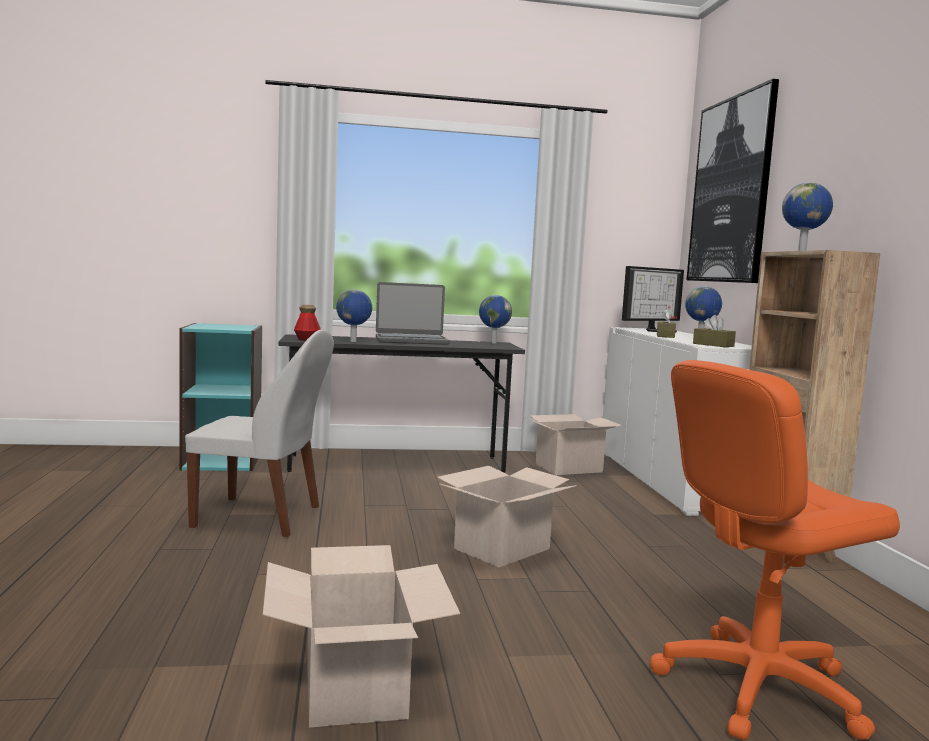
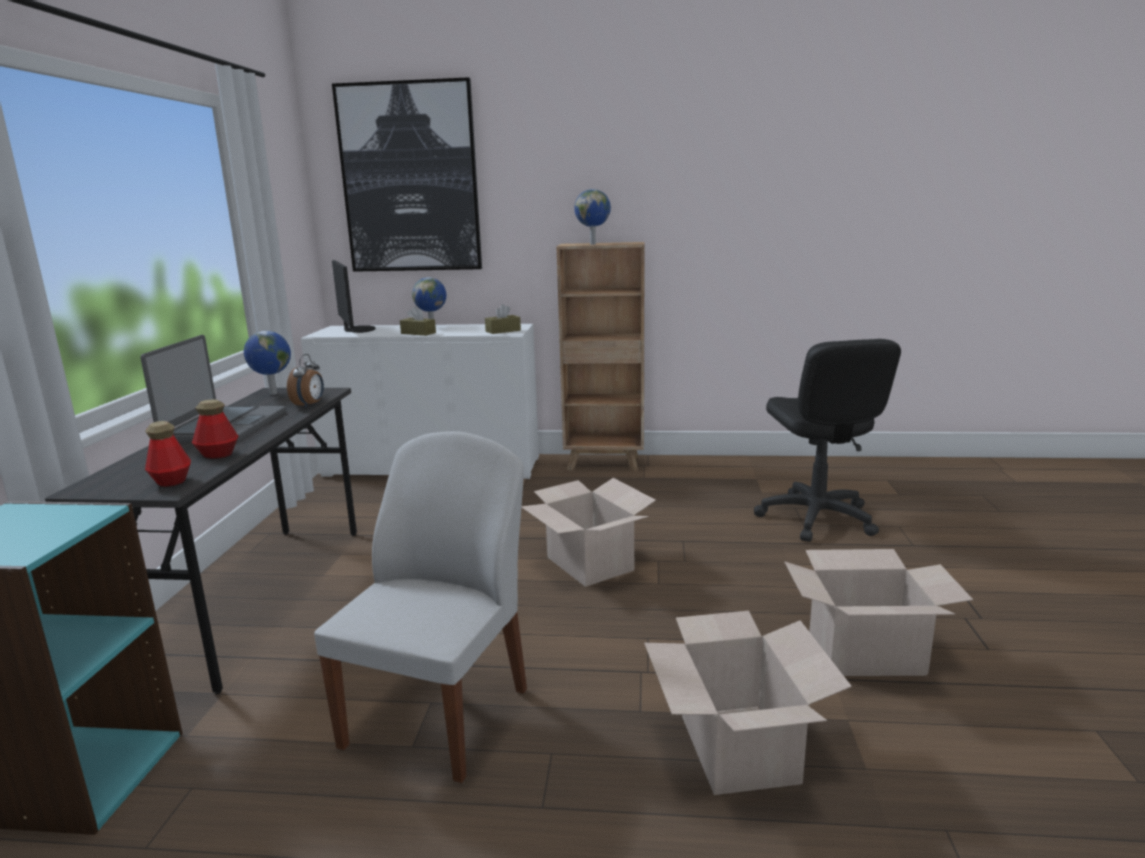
camera: 75 degrees left, 10 degrees up
(353, 341) = (218, 455): globe -> bottle
(468, 346) = (309, 405): none -> alarm clock
(568, 468) = (362, 500): cardboard box -> cardboard box (739, 748)
(757, 687) = (816, 518): orange office chair -> black office chair

